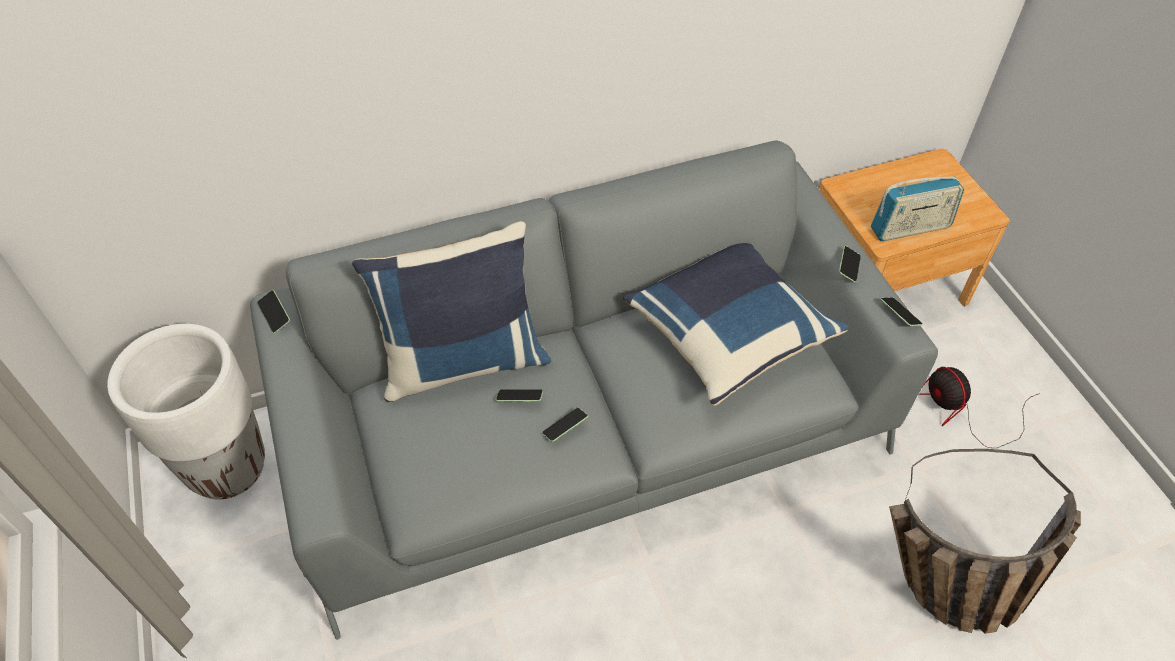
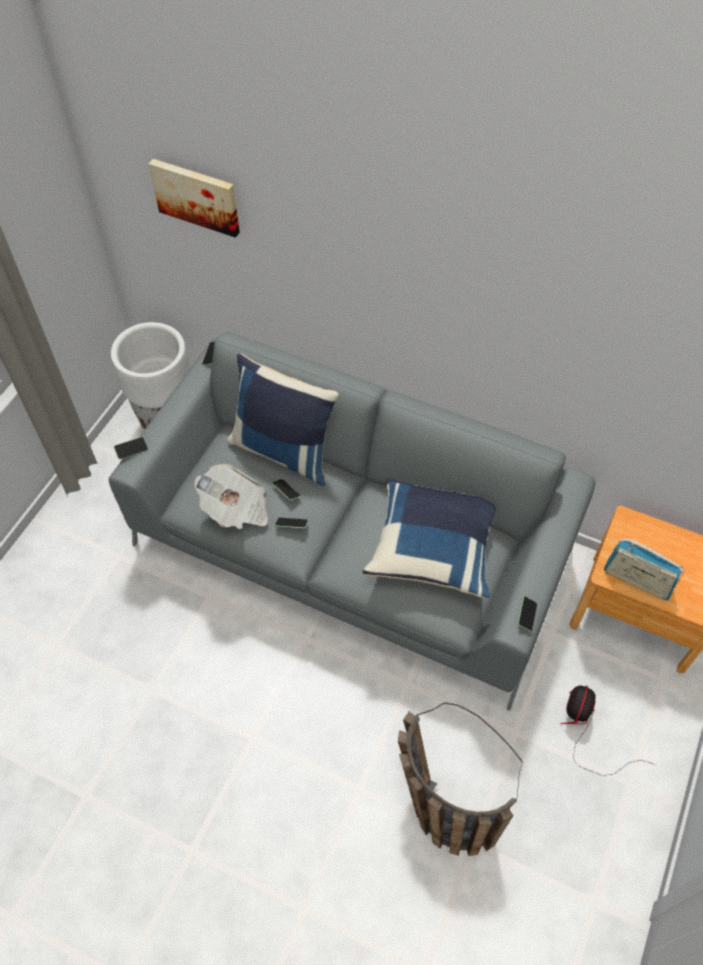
camera: 45 degrees right, 5 degrees up
(164, 68) = (197, 196): none -> picture
(484, 461) = (236, 509): none -> newspaper
(848, 268) = (534, 565): phone -> phone (132, 450)

